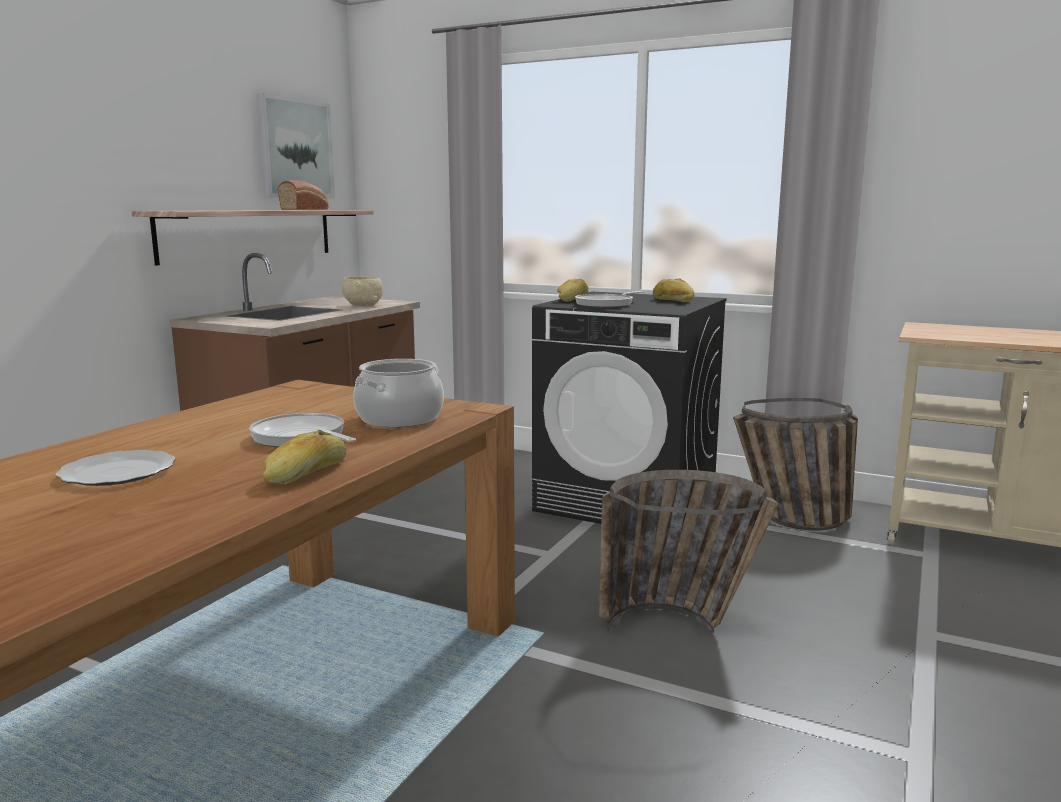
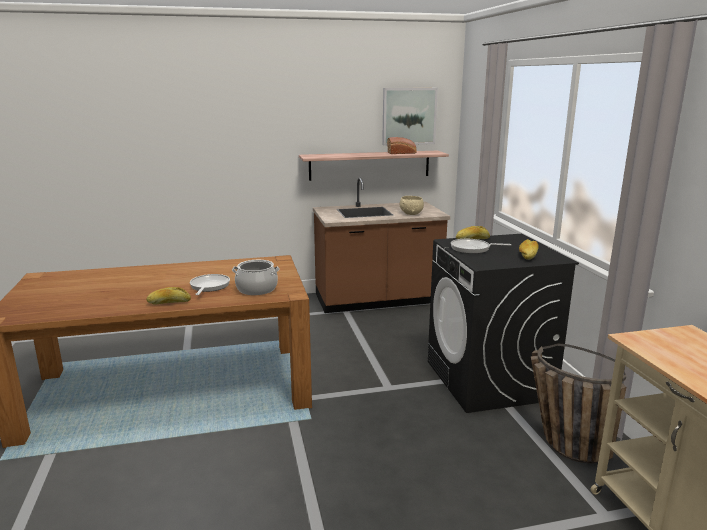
camera: 50 degrees right, 5 degrees up
(118, 473) = (142, 282): plate -> none
(681, 624) = (368, 451): basket -> none

